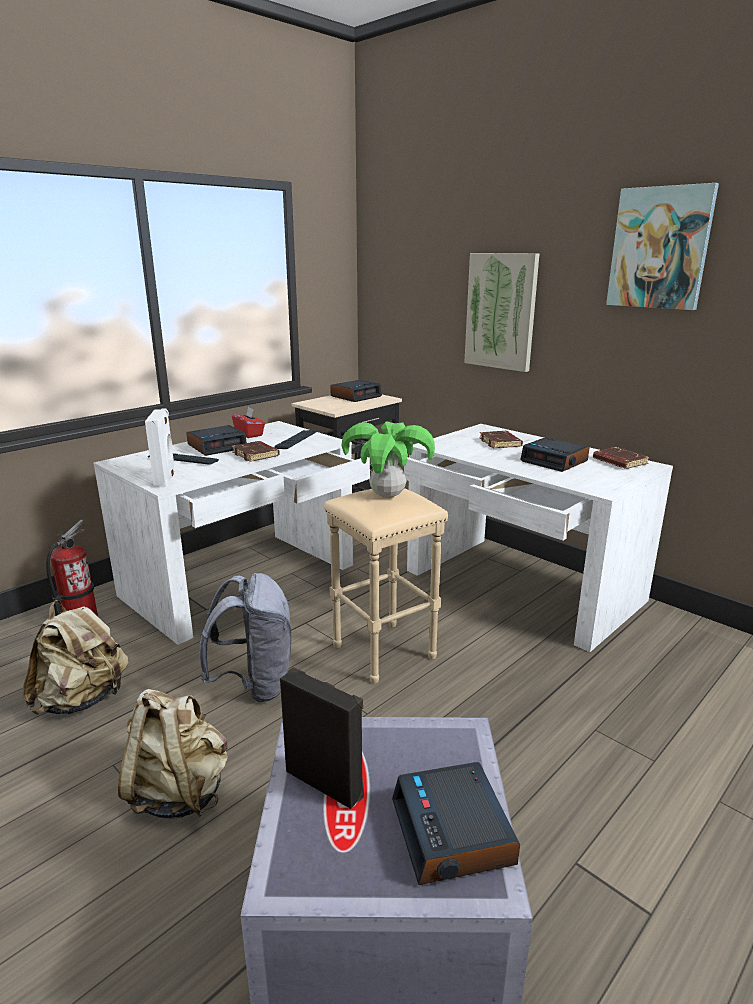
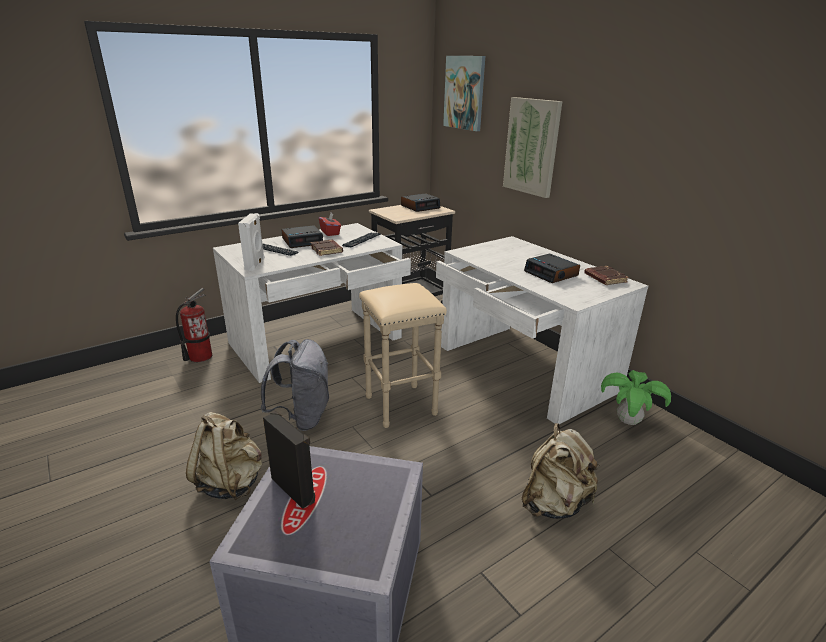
camera: 10 degrees right, 5 degrees up
(83, 700) = (187, 413): beige backpack -> beige backpack (554, 503)
(387, 495) = (404, 291): potted plant -> potted plant (628, 421)
(453, 833) = (362, 534): alarm clock -> none
(501, 443) = (517, 254): brown book -> none
(660, 248) = (652, 104): picture -> picture (464, 93)

